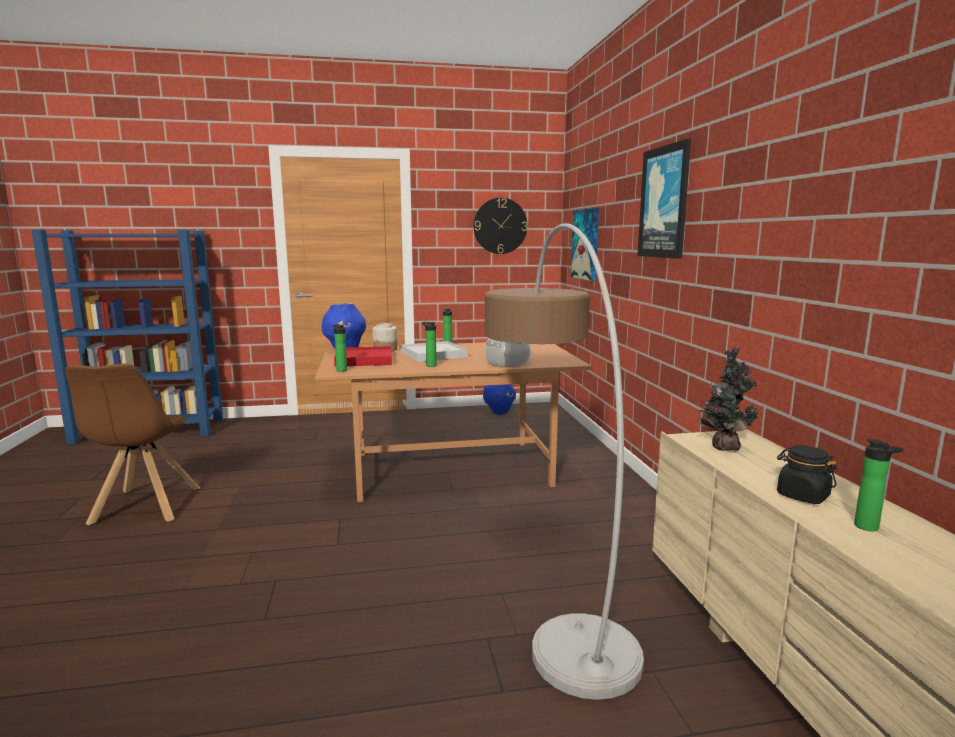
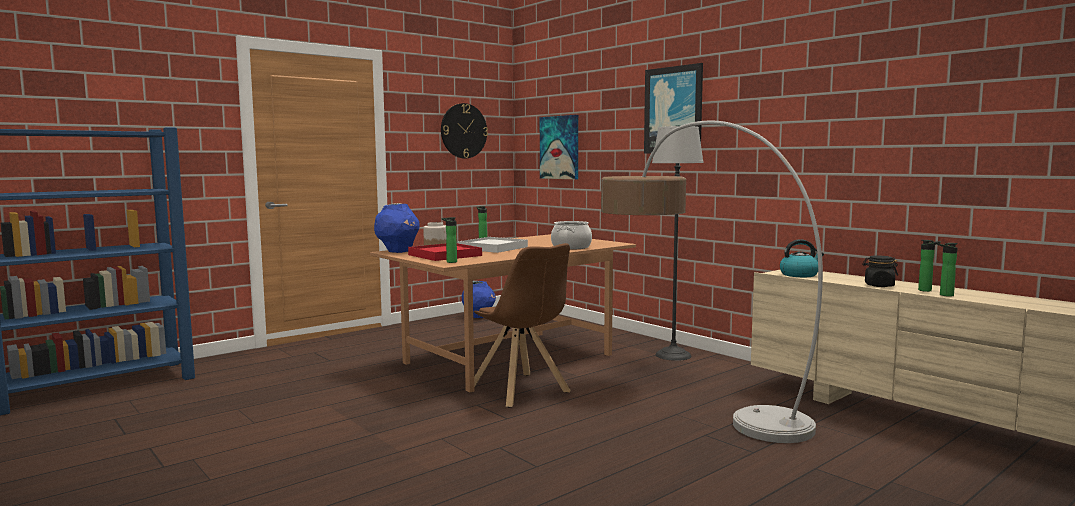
camera: 30 degrees left, 5 degrees down
(144, 507) = (254, 438): brown chair -> brown chair (521, 391)
(429, 365) = (516, 253): bottle -> bottle (944, 295)
(622, 503) = (673, 355): none -> floor lamp
(723, 447) = (799, 275): potted plant -> kettle

